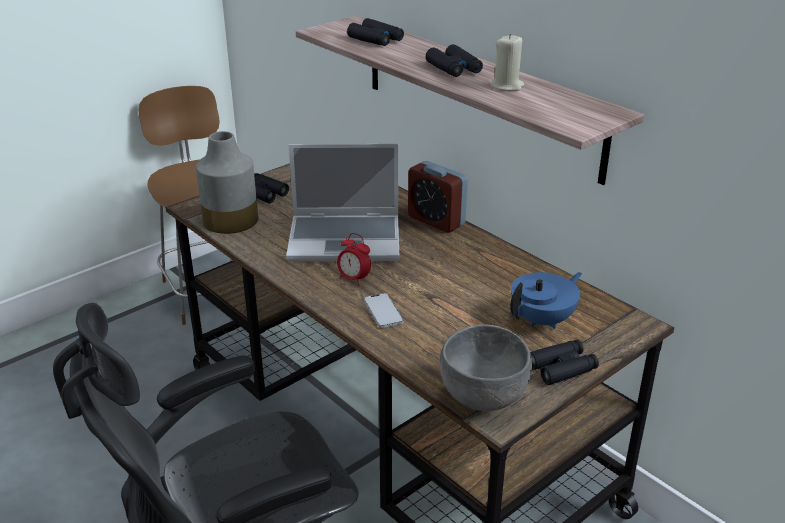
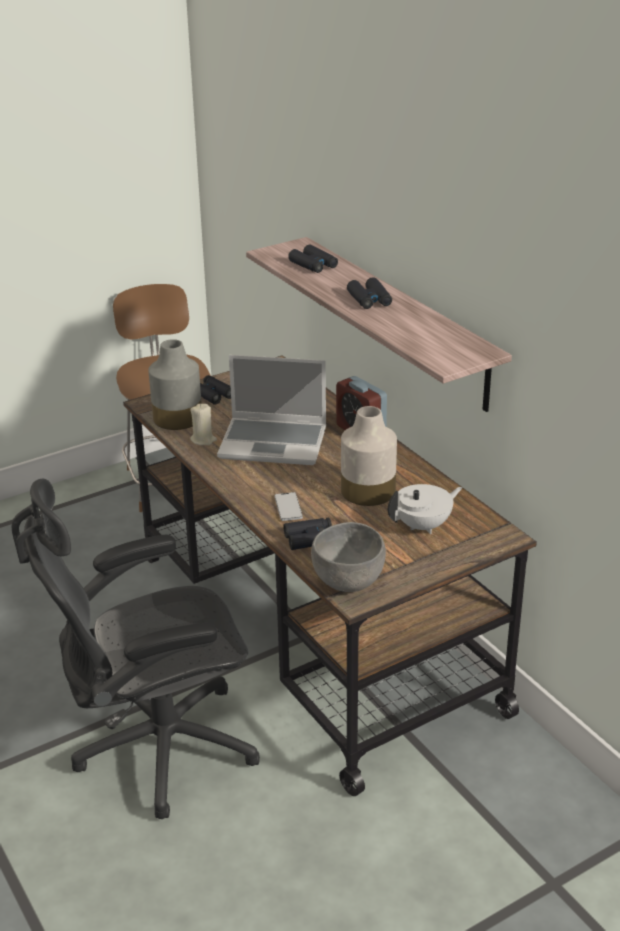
camera: 10 degrees right, 0 degrees up
(354, 279) = (271, 478): alarm clock -> none
(466, 284) = (367, 490): none -> beige vase
(507, 86) = (407, 320): beige candle -> beige candle (203, 440)
(543, 320) = (423, 526): blue teapot -> white teapot
(562, 368) = (423, 565): black binoculars -> black binoculars (310, 539)

